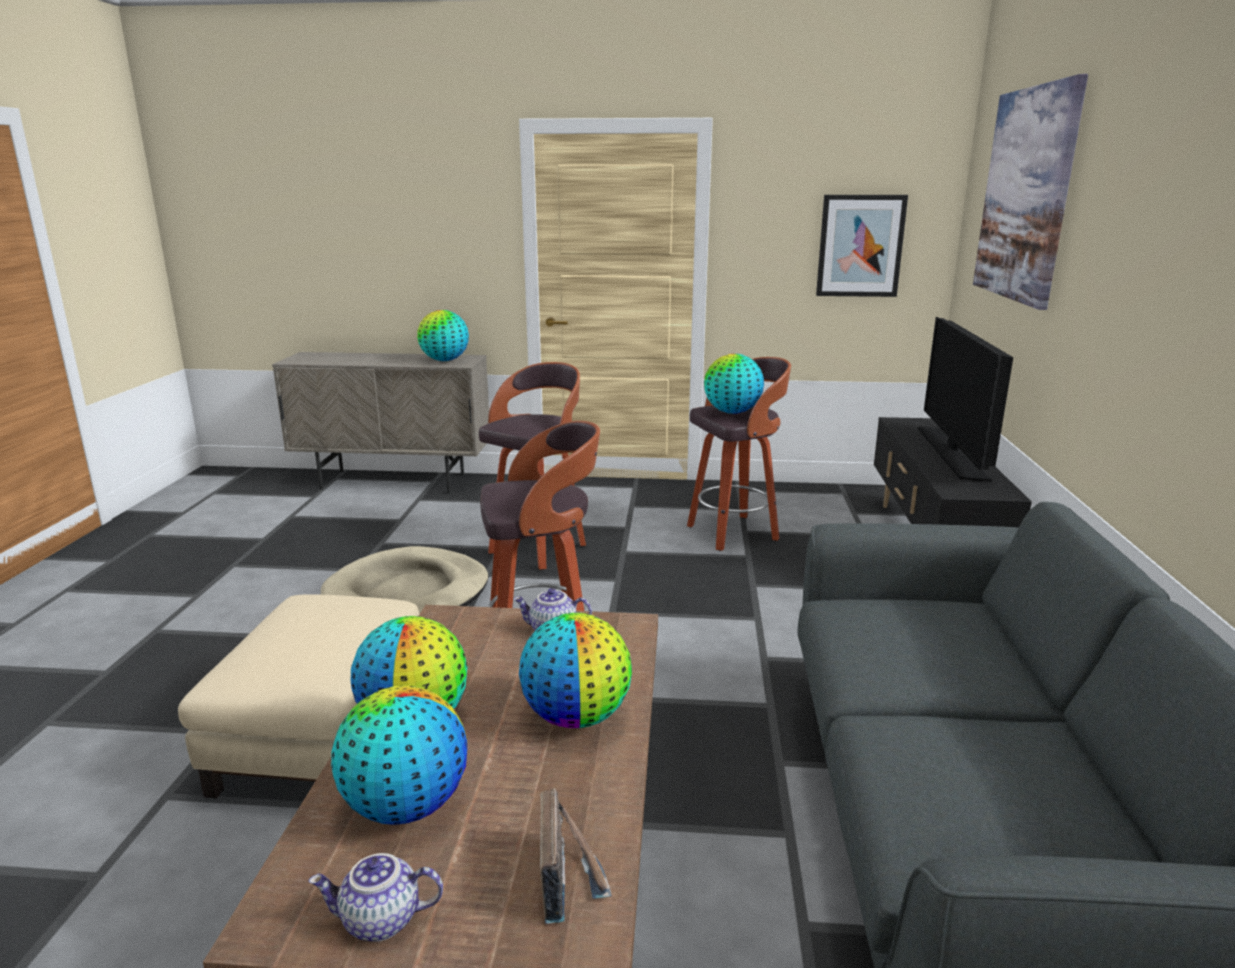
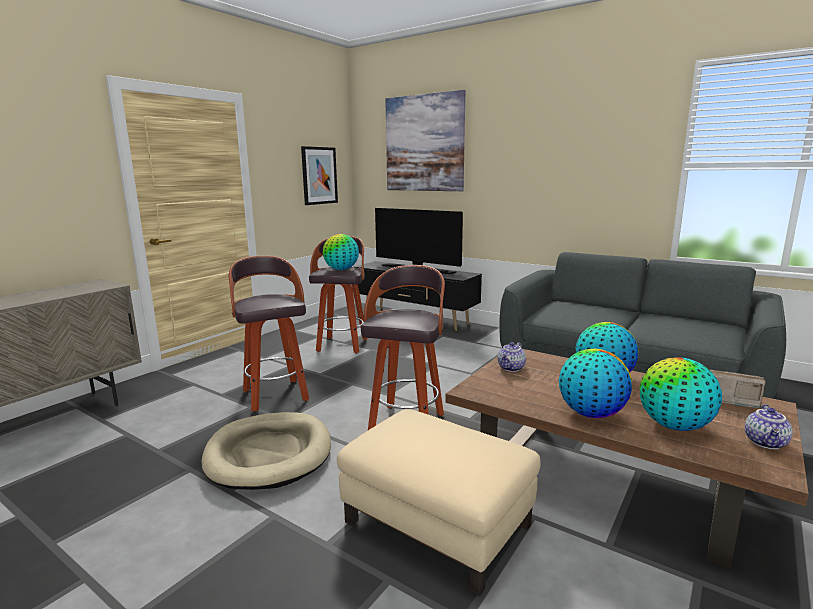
camera: 60 degrees left, 5 degrees down
(445, 360) = (84, 287): globe -> none

